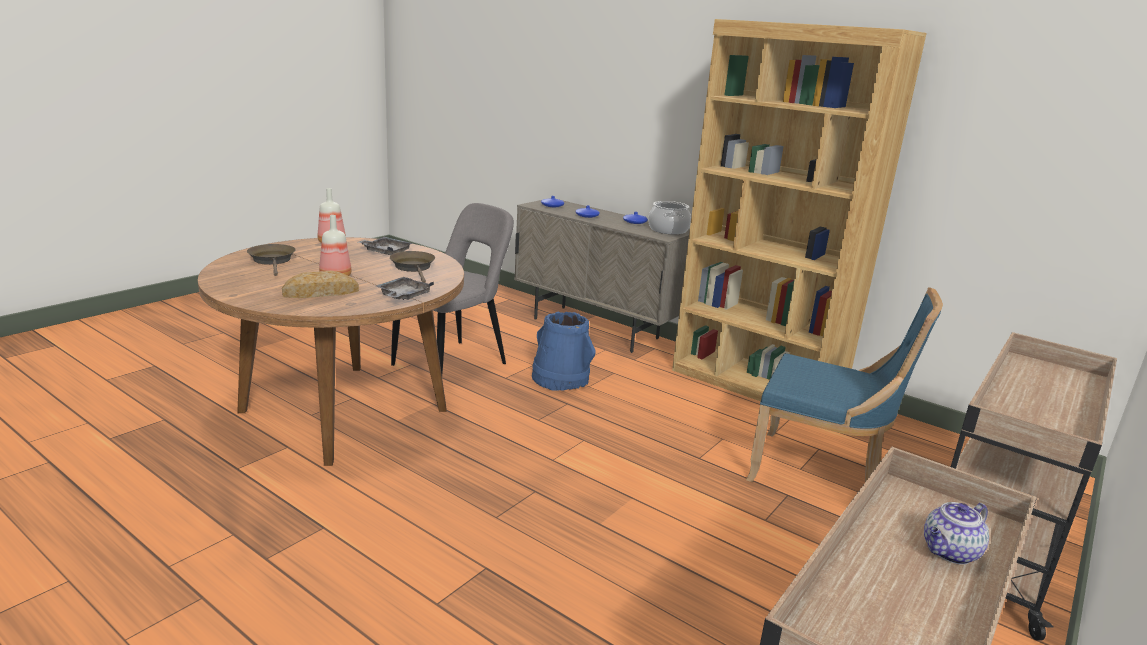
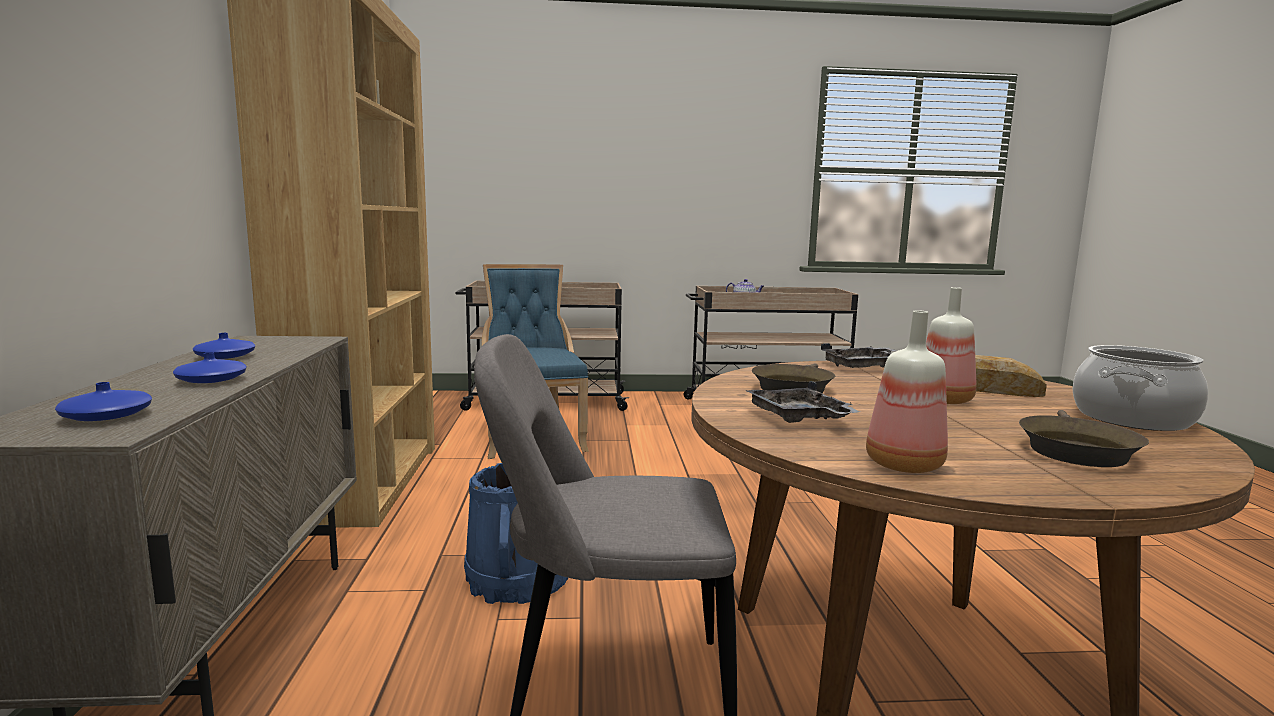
camera: 130 degrees left, 10 degrees down
(668, 230) = (260, 342): cooking pot -> cooking pot (1131, 418)

